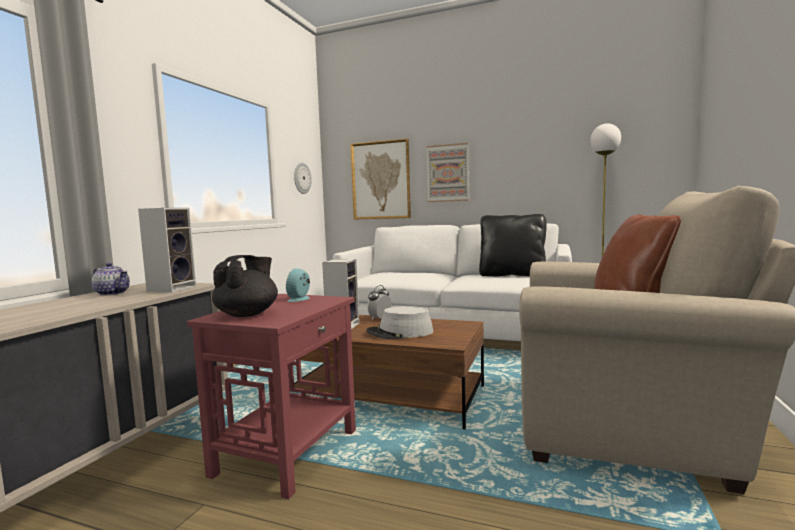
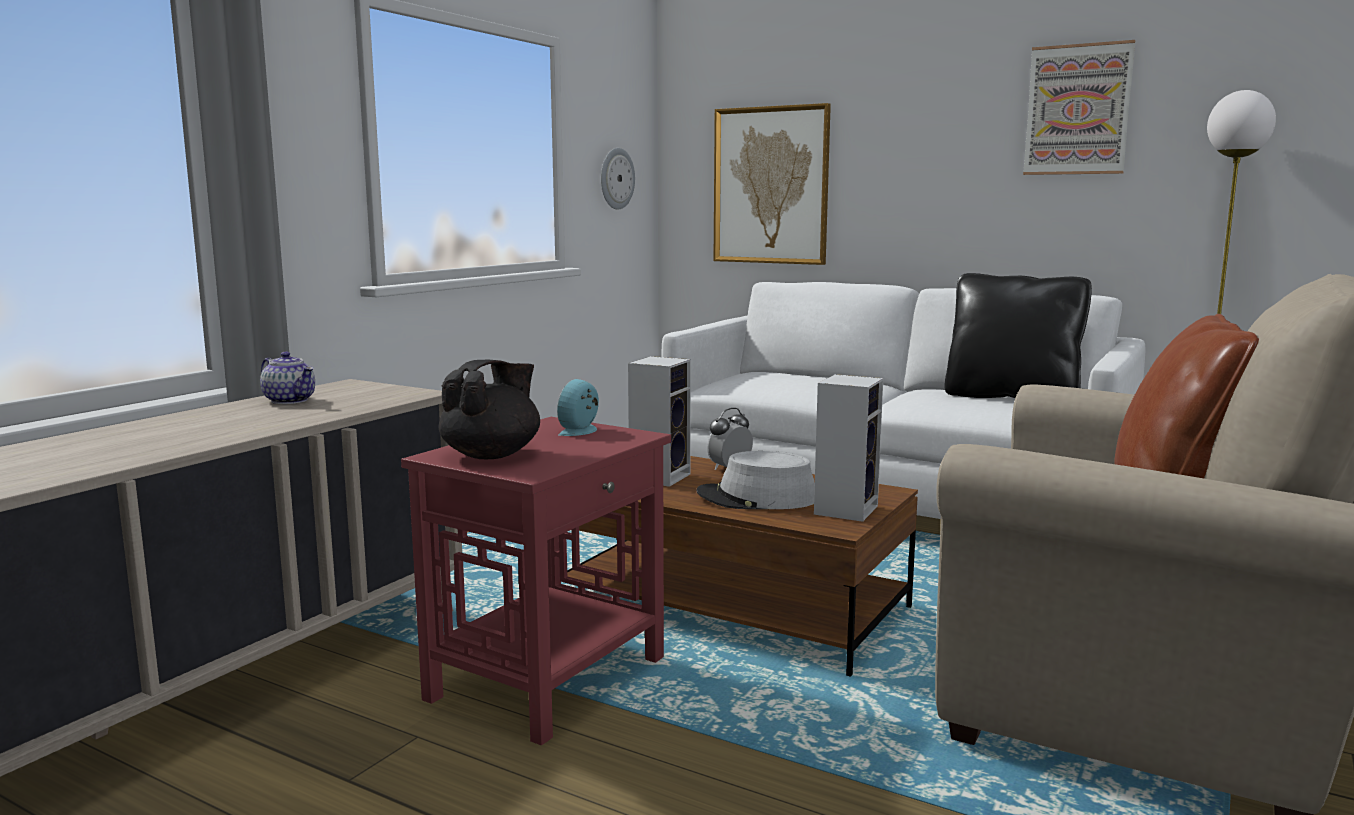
camera: 10 degrees right, 5 degrees up
(172, 288) = (379, 398): speaker -> speaker (845, 509)
(448, 173) = (905, 177): picture -> picture (1077, 110)

